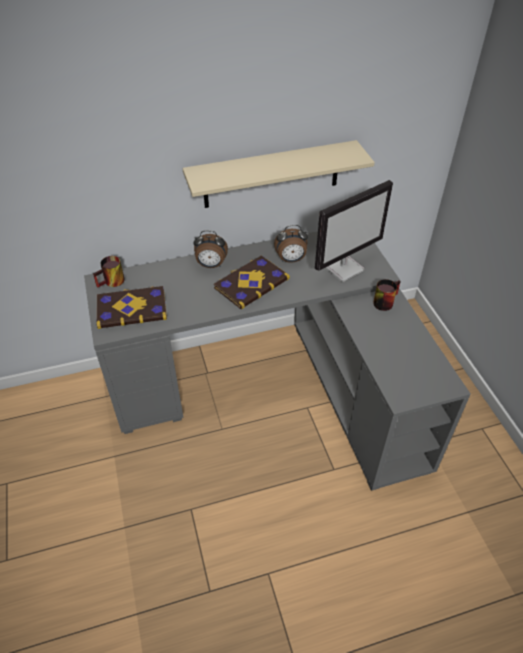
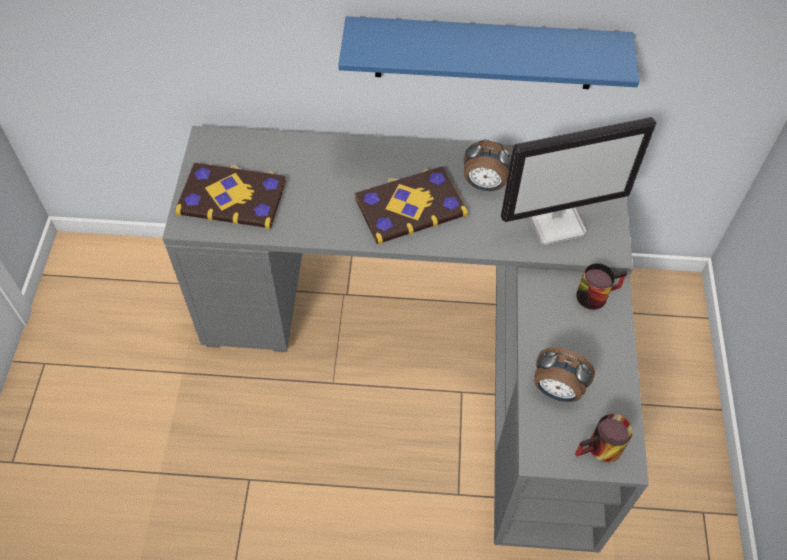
camera: 20 degrees right, 10 degrees up
(112, 283) = (223, 149): mug -> mug (601, 451)
(211, 265) = (367, 160): alarm clock -> alarm clock (556, 390)
(271, 175) = (485, 53): beige shelf -> blue shelf

